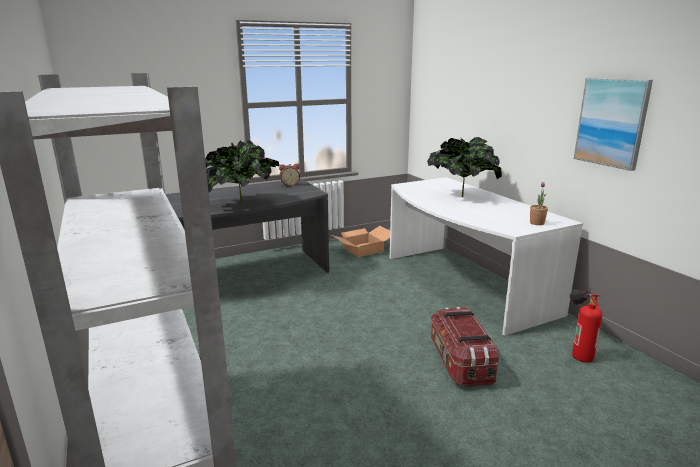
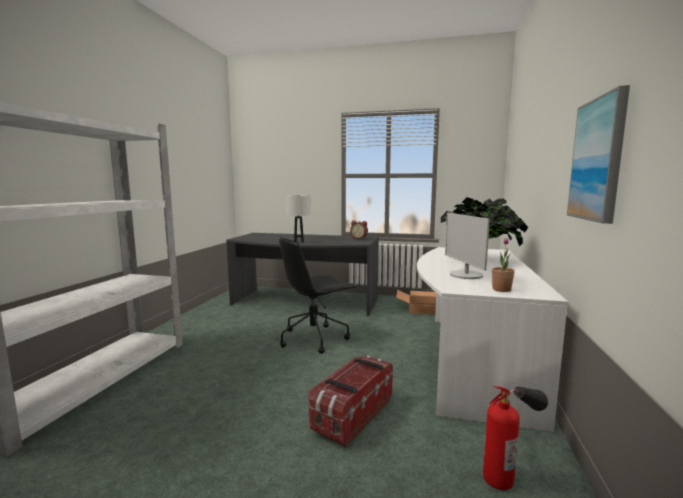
camera: 40 degrees right, 10 degrees down
(242, 204) = (298, 242): potted plant -> white table lamp
(321, 312) = (316, 338): none -> black office chair
(488, 214) = (465, 275): none -> monitor

